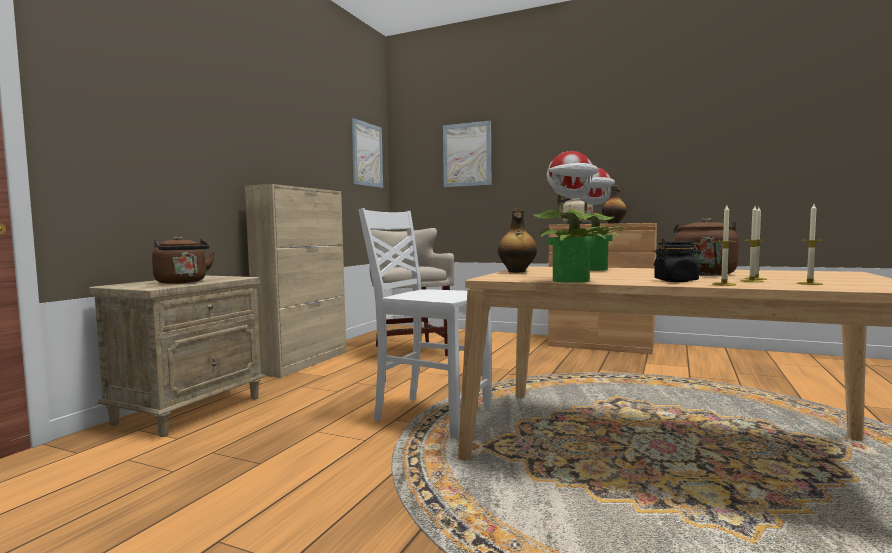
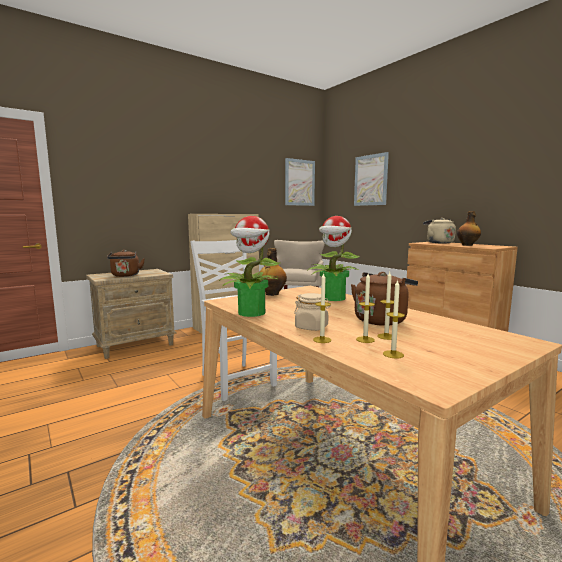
camera: 30 degrees right, 5 degrees up
(676, 281) = (311, 327): black jar -> beige jar

